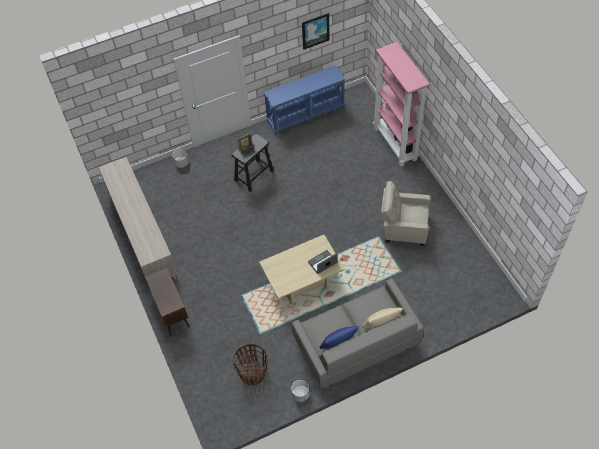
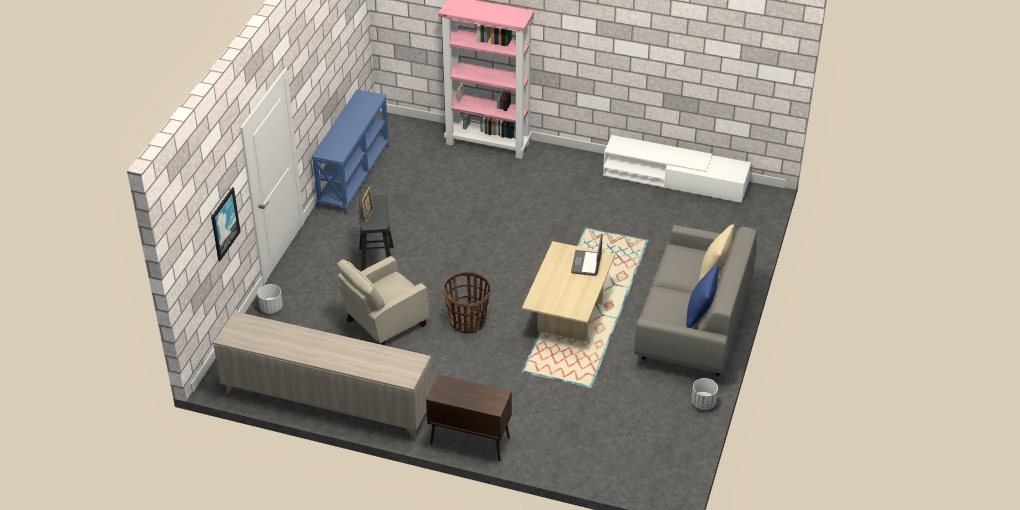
camera: 50 degrees left, 15 degrees down
(253, 374) = (634, 424): basket -> basket (467, 322)
(315, 30) = (337, 39): picture -> picture (224, 224)
(403, 228) = (599, 206): beige armchair -> beige armchair (383, 323)
(467, 244) = (674, 179): none -> white tv stand

